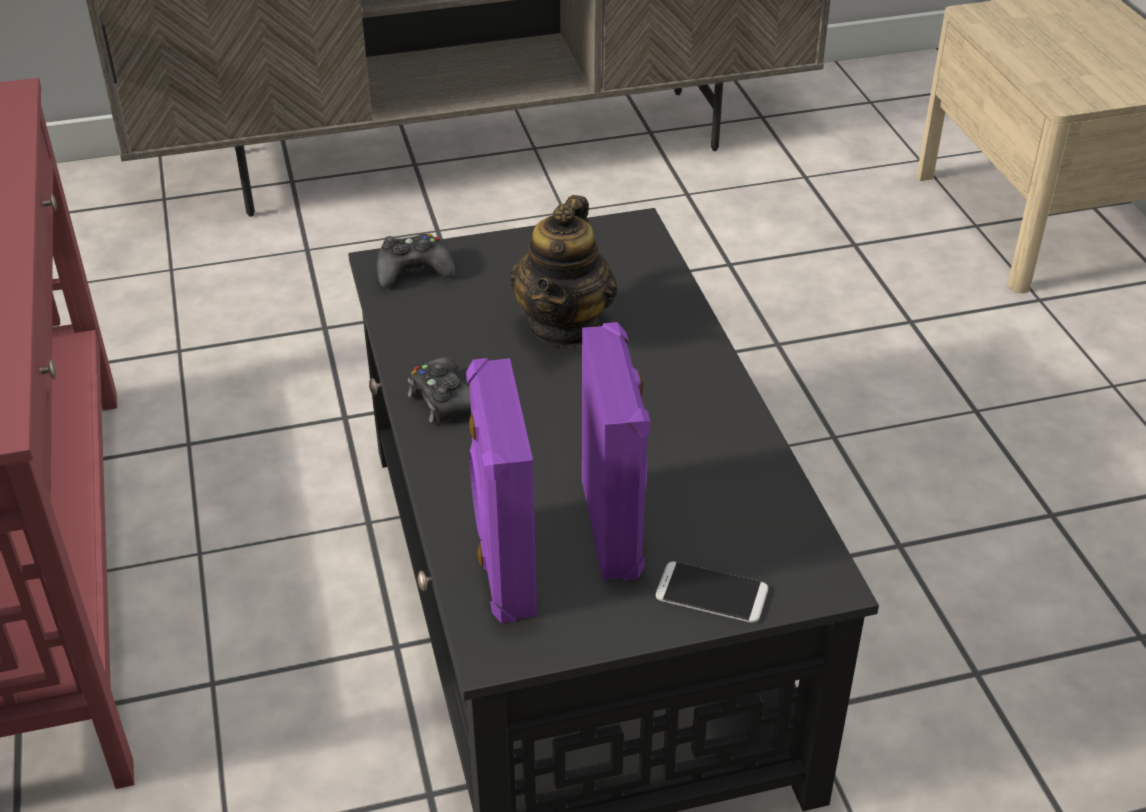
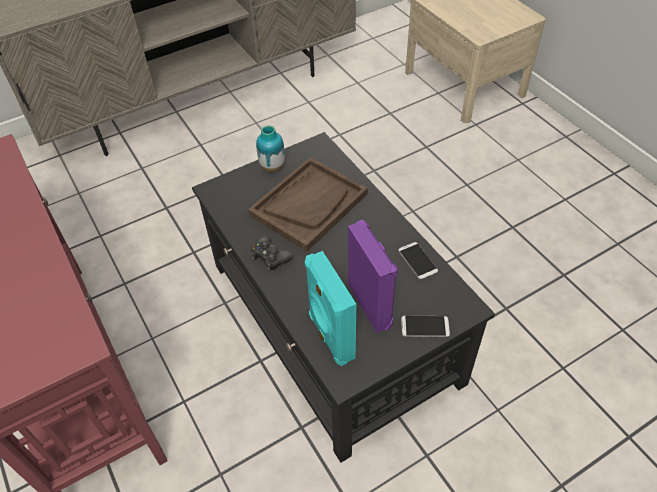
camera: 15 degrees left, 10 degrees up
(413, 270) = (227, 190): black game controller -> none
(502, 566) = (330, 337): purple speaker -> turquoise speaker
(521, 249) = (272, 167): none -> vase
(565, 326) = (309, 204): teapot -> brown tray
(749, 470) = (417, 261): none -> phone

